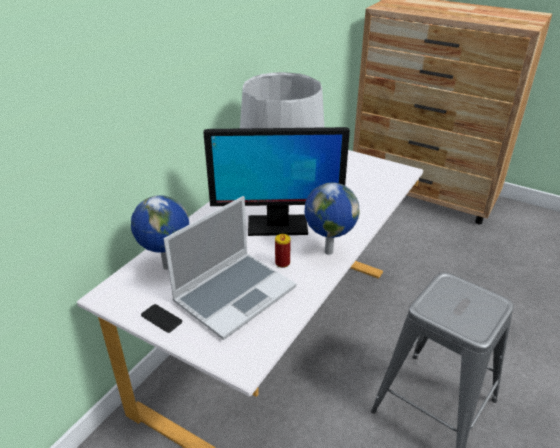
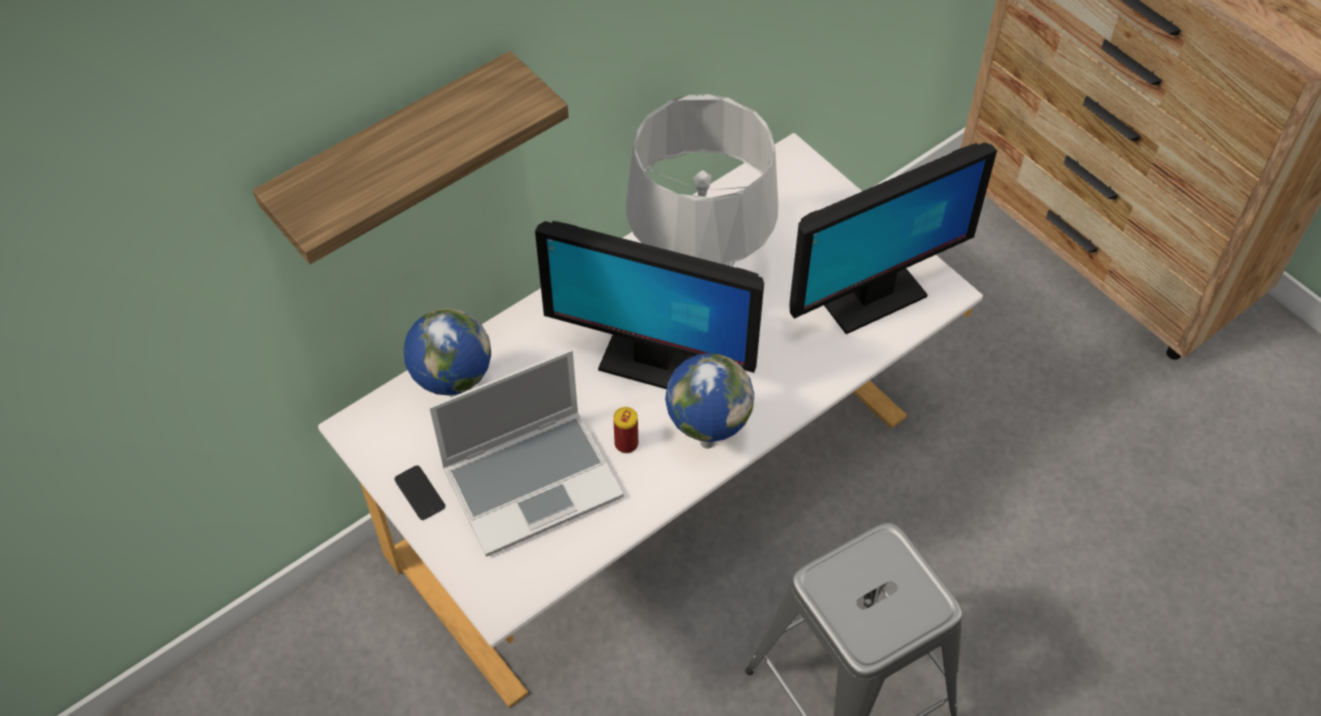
camera: 20 degrees right, 20 degrees up
(109, 79) = (394, 156): none -> shelf
(372, 180) = (871, 297): none -> monitor

